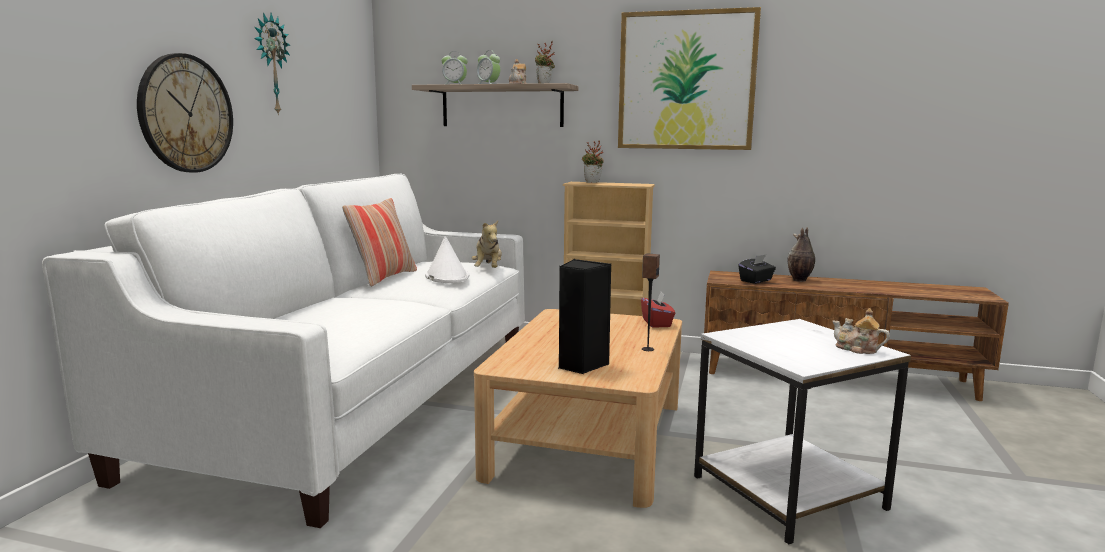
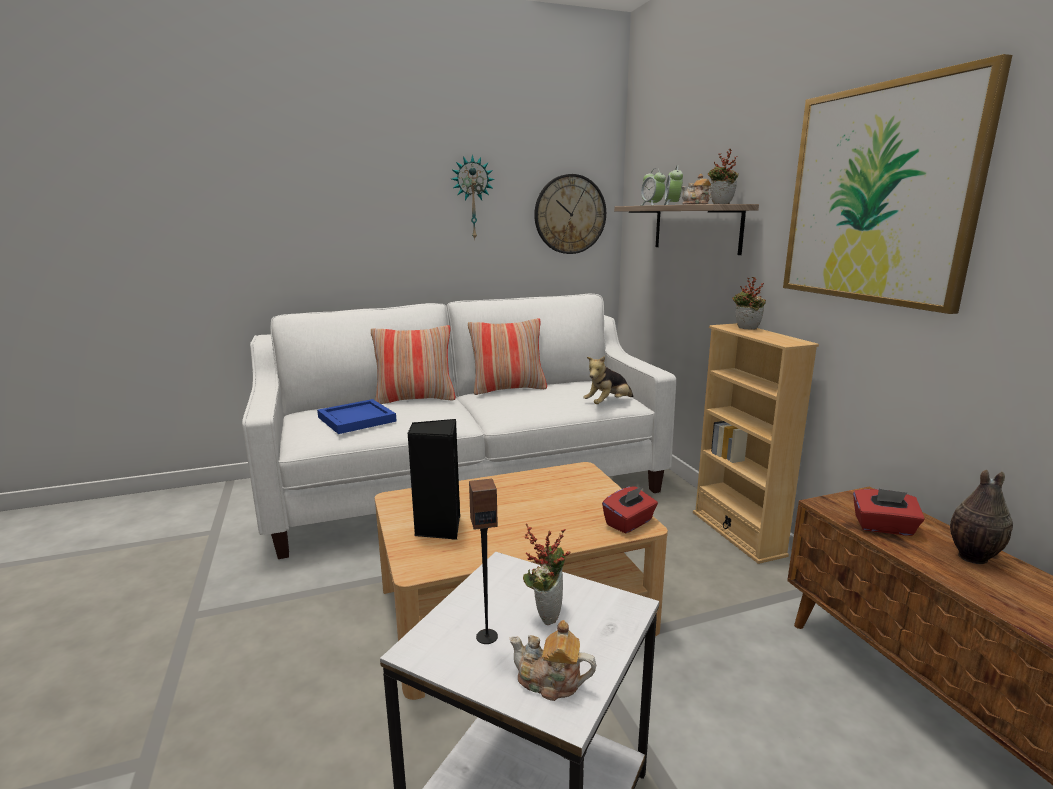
camera: 55 degrees right, 5 degrees up
(186, 114) = (378, 243): wall clock -> wall clock (570, 214)
(322, 302) = (415, 399): none -> pillow
(331, 325) = (355, 419): none -> blue tray
(446, 276) = (540, 401): white hat -> none
(647, 349) = (528, 544): speaker -> speaker (487, 636)
(756, 281) = (883, 527): black tissue box -> red tissue box
(790, 337) = (546, 613): none -> potted plant
(857, 349) = (550, 682): teapot -> teapot turned 75 degrees counterclockwise

